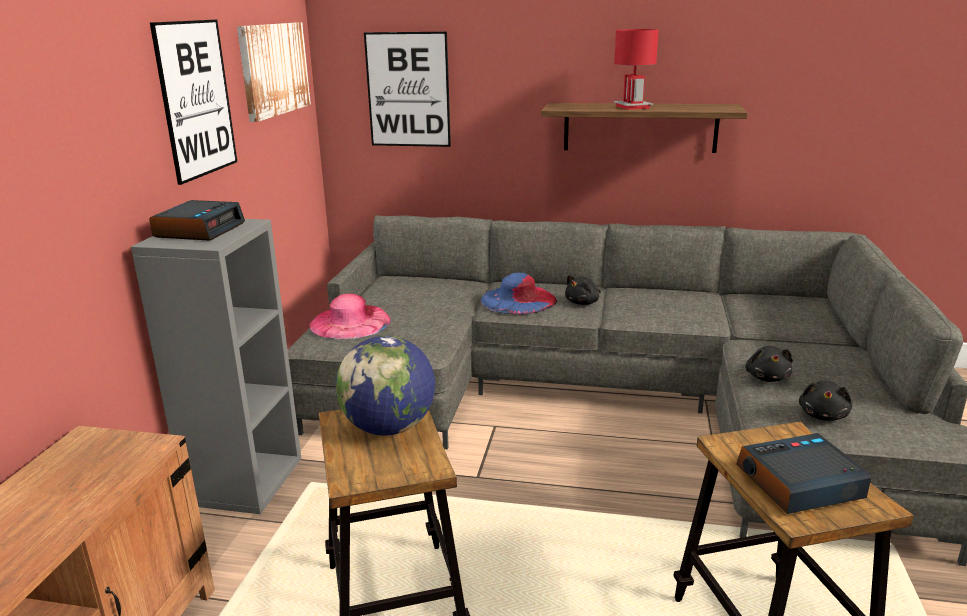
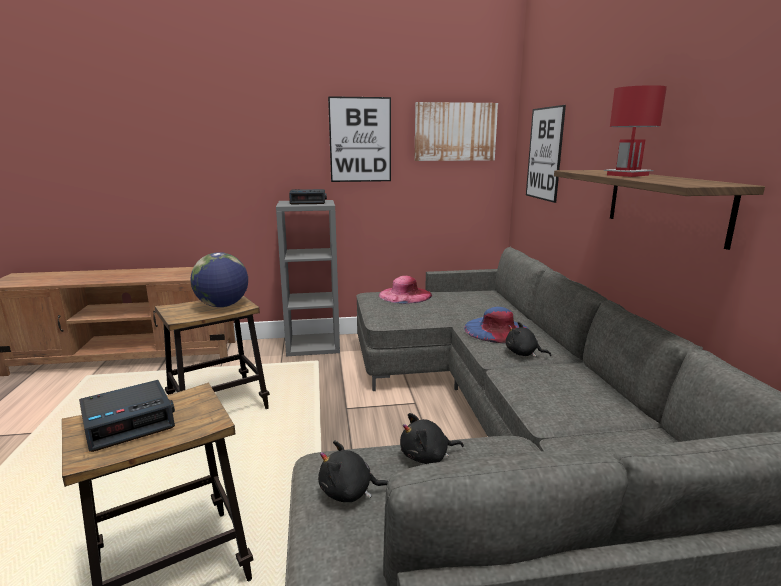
camera: 70 degrees right, 5 degrees down
(798, 484) = (129, 422): alarm clock -> alarm clock turned 90 degrees clockwise

